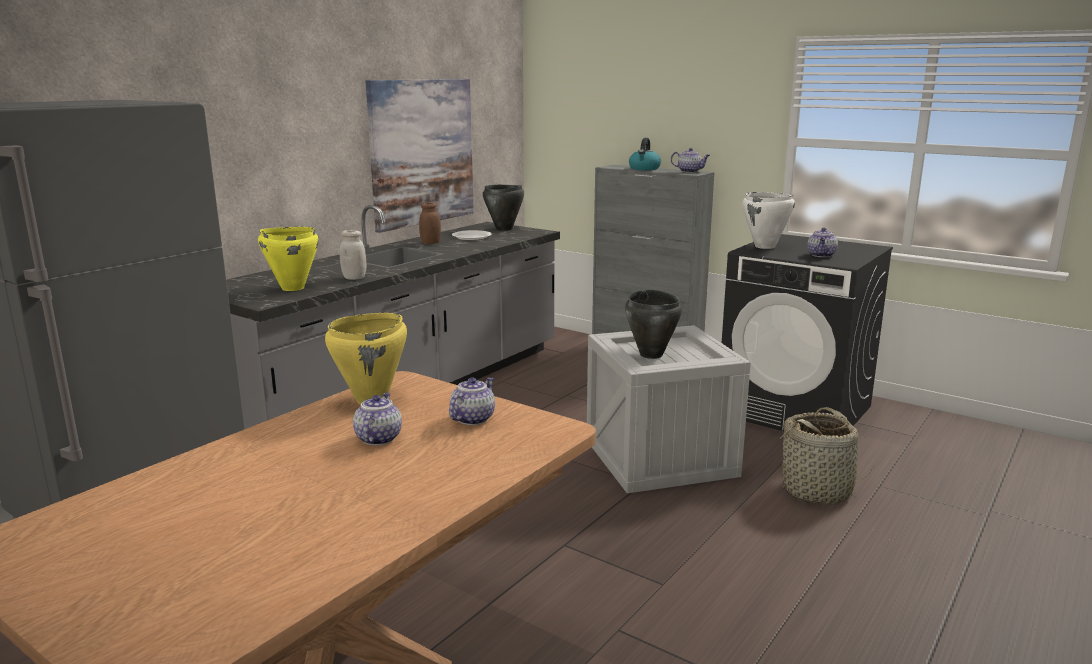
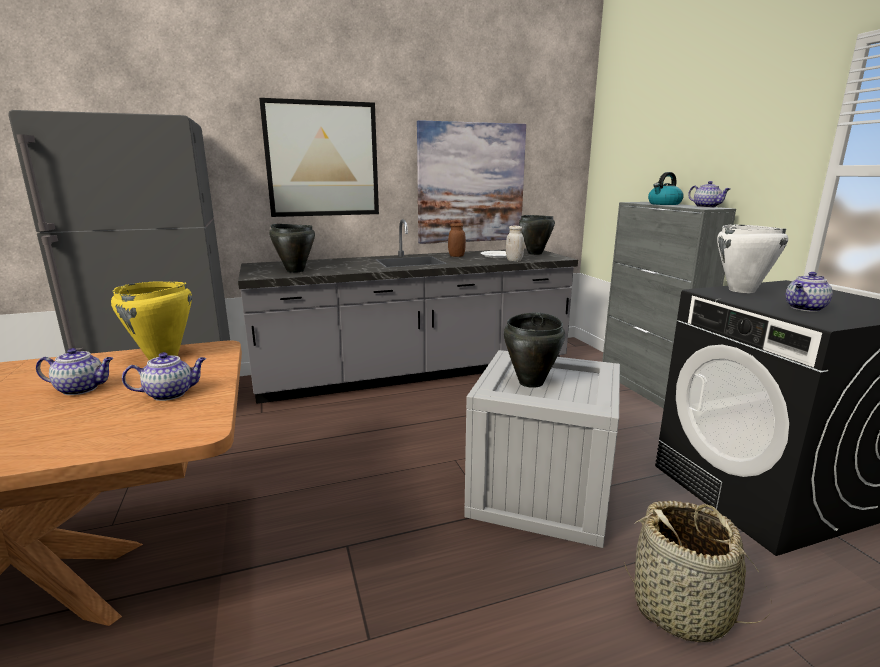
camera: 35 degrees right, 0 degrees up
(267, 136) = (322, 159): none -> picture
(292, 288) = (295, 271): yellow cooking pot -> black cooking pot
(354, 278) = (346, 270): white jar -> white jar (514, 260)
(378, 438) = (82, 389): teapot -> teapot turned 45 degrees clockwise

